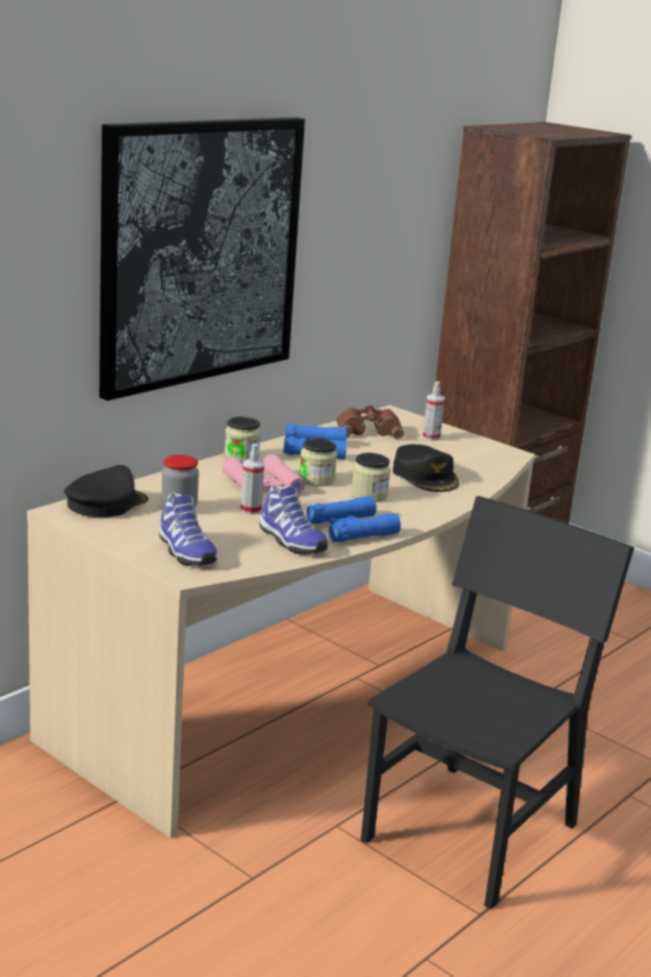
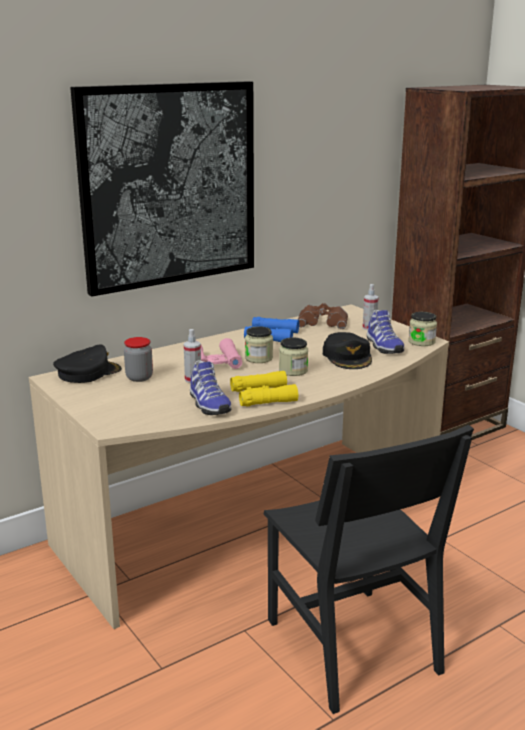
camera: 15 degrees right, 0 degrees up
(184, 551) = (121, 410): shoe -> shoe (383, 346)
(241, 457) = (212, 340): jar -> jar (421, 342)
(352, 528) = (263, 396): blue binoculars -> yellow binoculars
(471, 832) = (351, 645): black chair -> black chair turned 105 degrees clockwise

